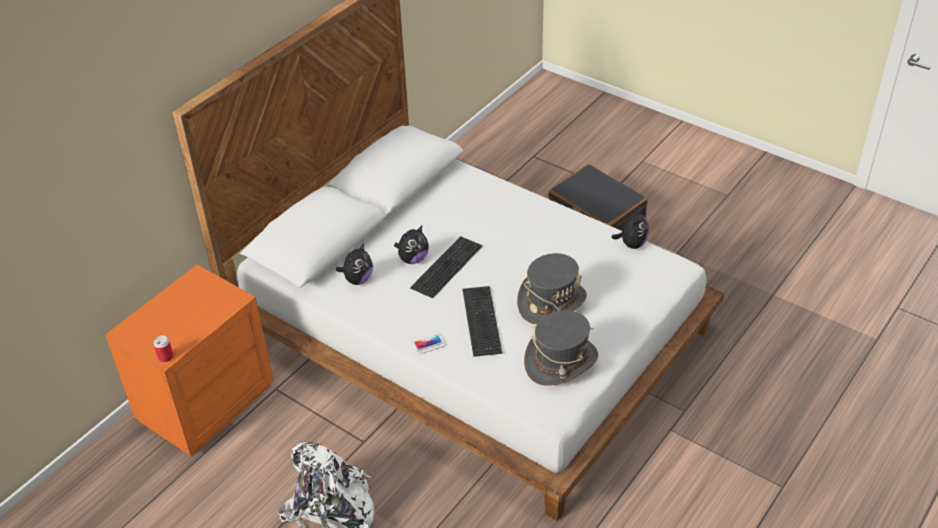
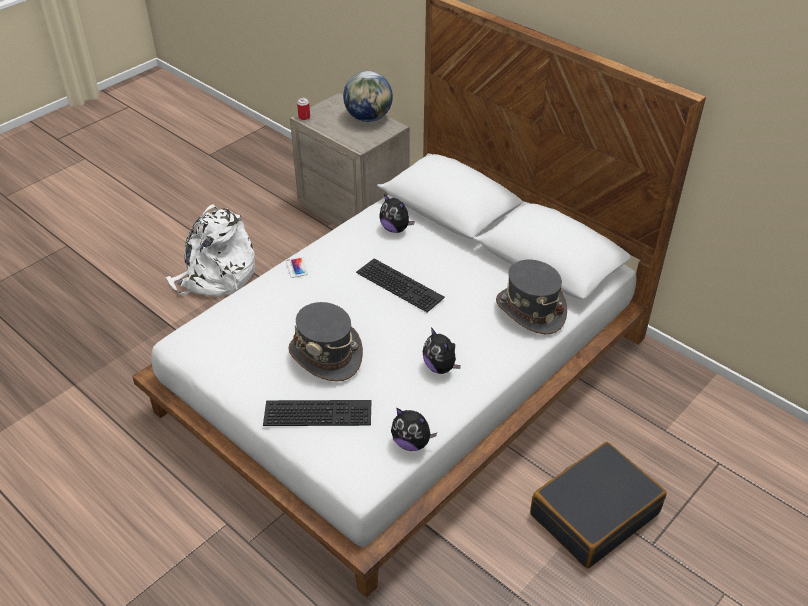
camera: 95 degrees right, 0 degrees up
(174, 299) = (368, 118): none -> globe
(205, 402) = (354, 210): orange nightstand -> beige nightstand
(413, 259) = (417, 264): plush toy -> plush toy (440, 367)
(479, 320) = (315, 300): keyboard -> keyboard (319, 411)
(561, 361) = (239, 351): grey hat -> grey hat (530, 310)

